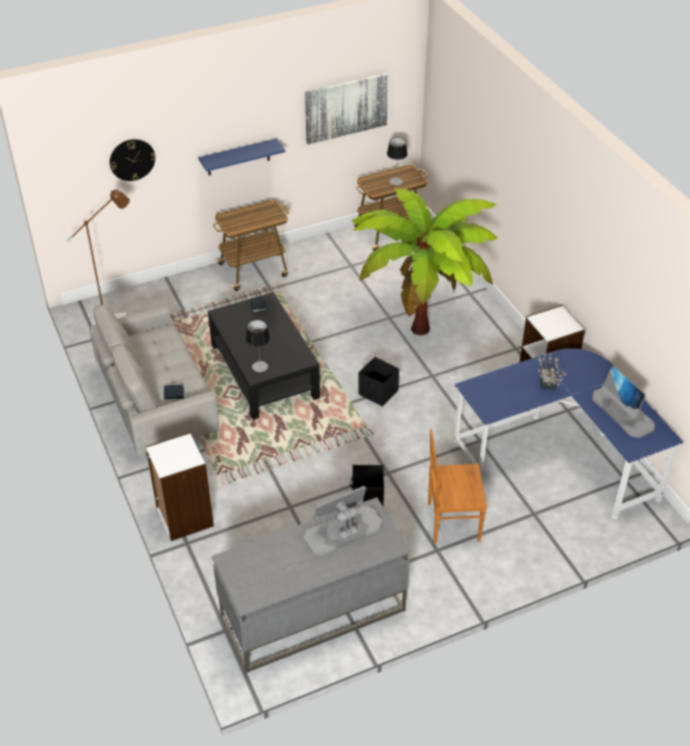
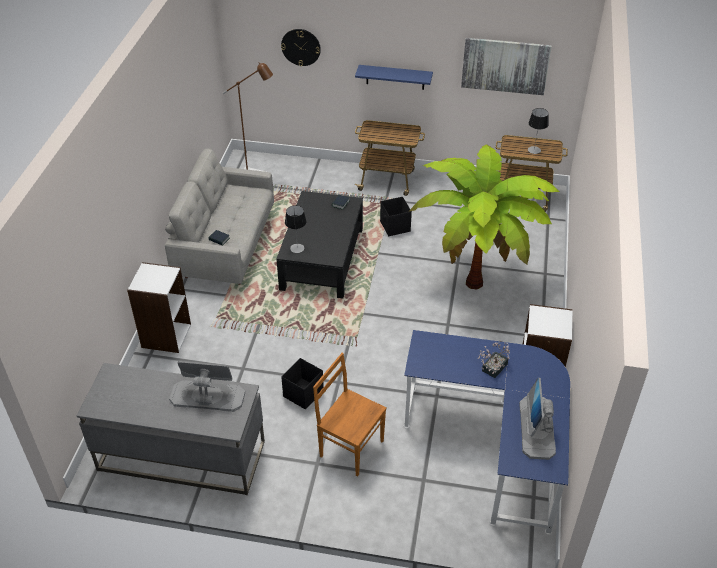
camera: 35 degrees right, 0 degrees up
(378, 393) = (391, 317): black storage box -> black storage box (395, 227)

